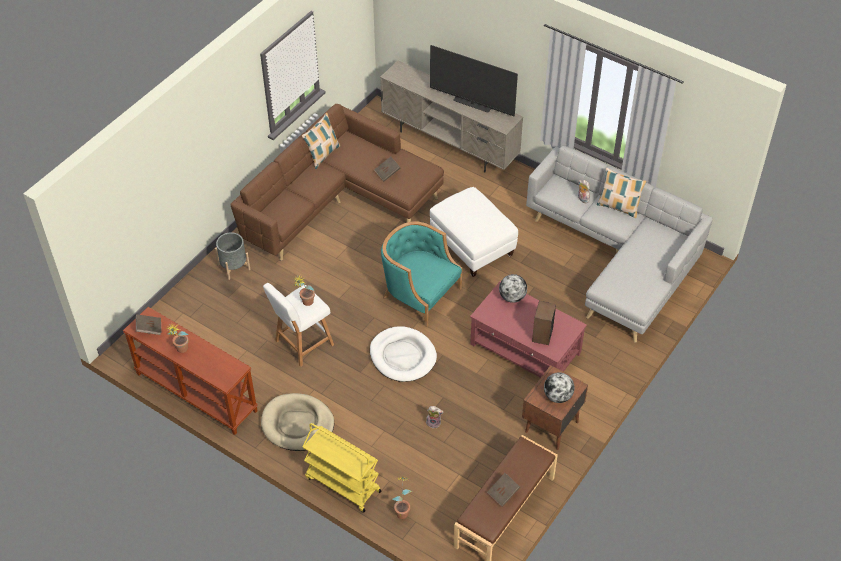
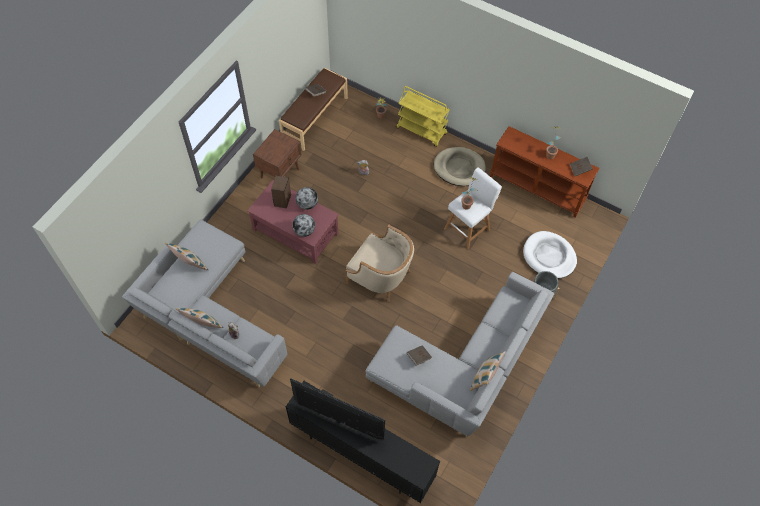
camera: 175 degrees right, 10 degrees up
(340, 203) = (462, 370): brown sofa -> grey sofa
(403, 356) = (389, 221): white dog bed -> white dog bed (549, 256)
(419, 293) = (380, 276): turquoise armchair -> beige armchair
(450, 144) = (361, 453): beige tv stand -> black tv stand
(472, 245) = (337, 327): white ottoman -> none
(557, 396) = (275, 145): globe -> globe (307, 204)
(645, 266) = (190, 265): none -> pillow

